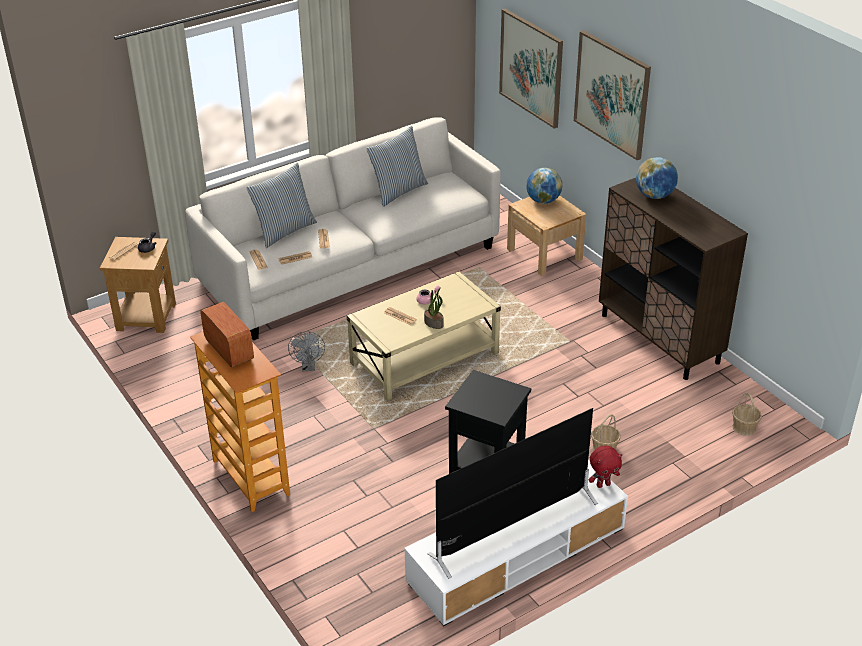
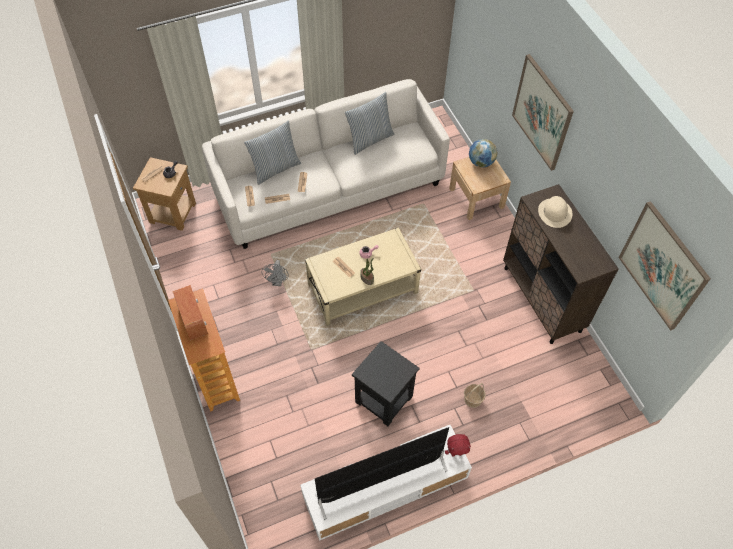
camera: 10 degrees right, 20 degrees up
(531, 67) = (489, 58): picture -> picture (662, 266)
(654, 196) = (555, 213): globe -> beige hat
(744, 427) = (582, 398): basket -> none

